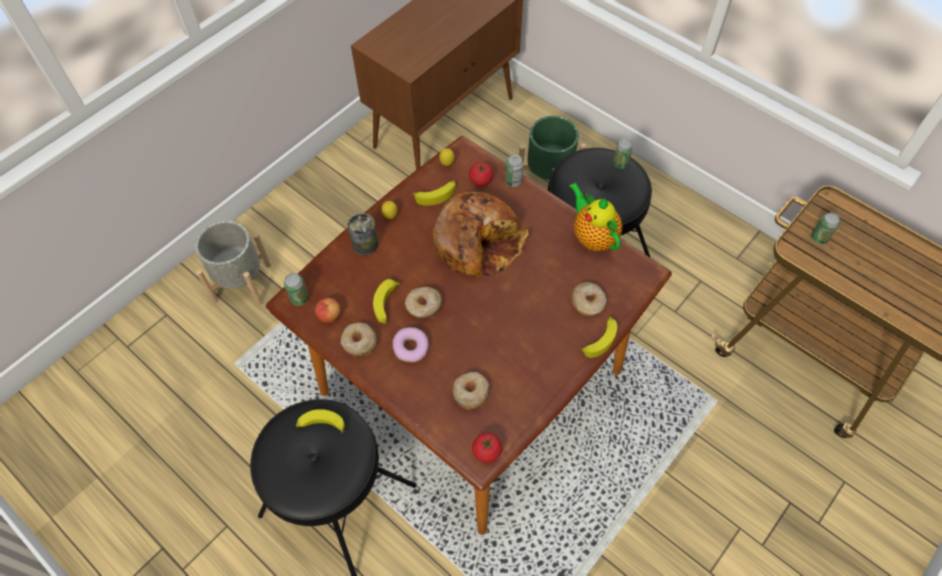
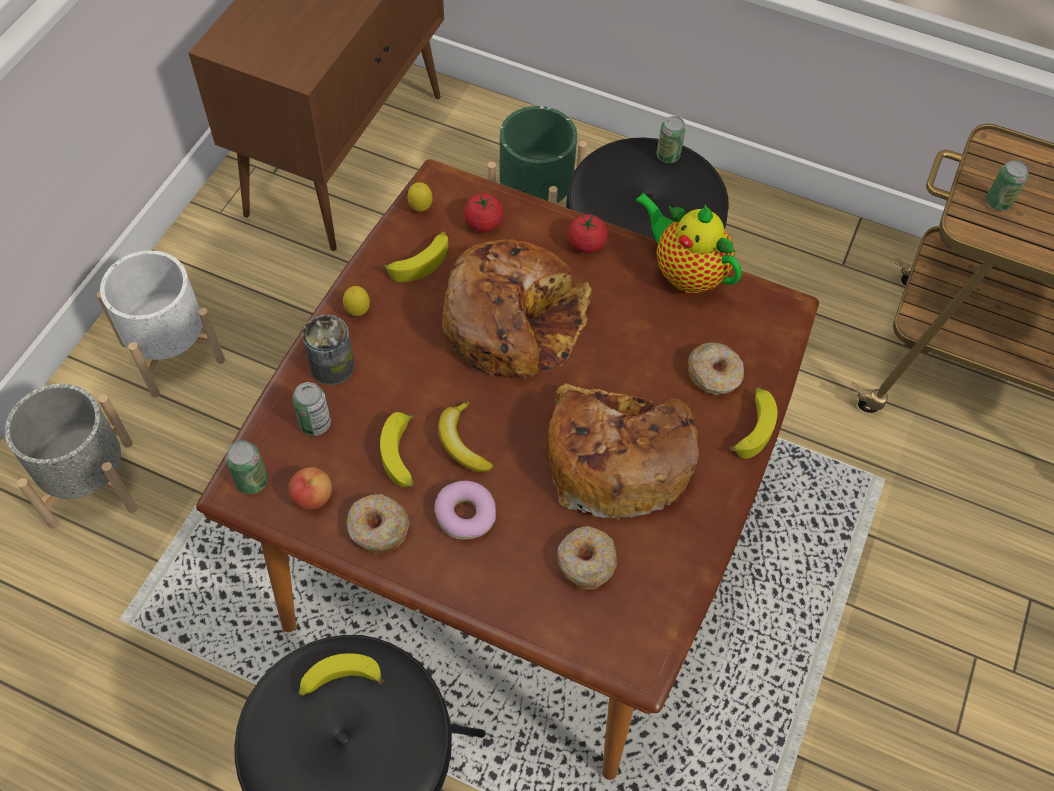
camera: 20 degrees left, 0 degrees up
(308, 218) = (172, 352): none -> white planter
(423, 306) = (462, 443): donut -> banana
(487, 451) = (644, 648): tomato -> tomato (586, 244)
(510, 336) = (616, 456): none -> bread
(513, 181) = (534, 214): can -> can (315, 424)

